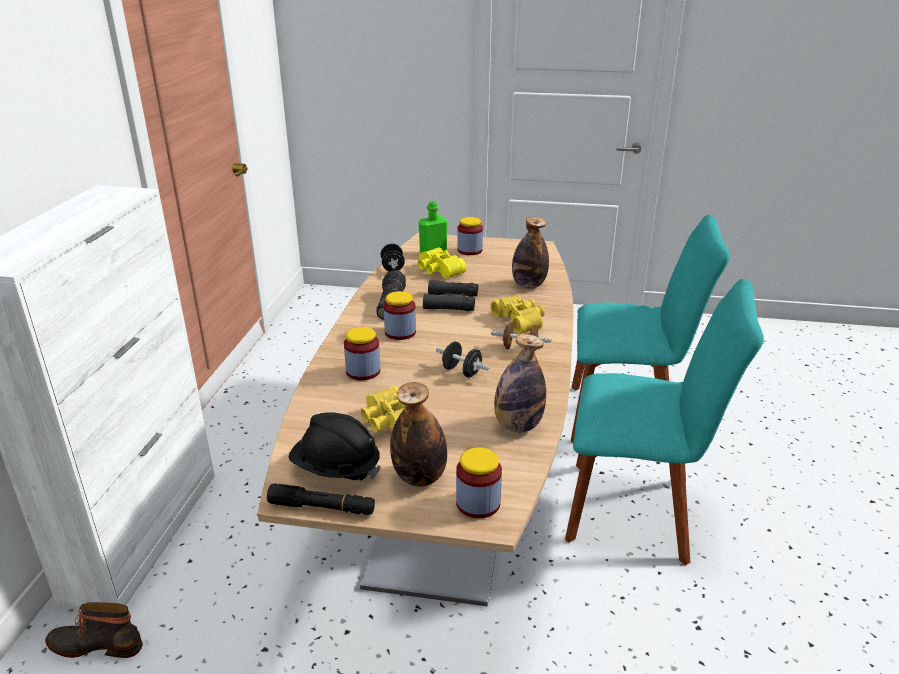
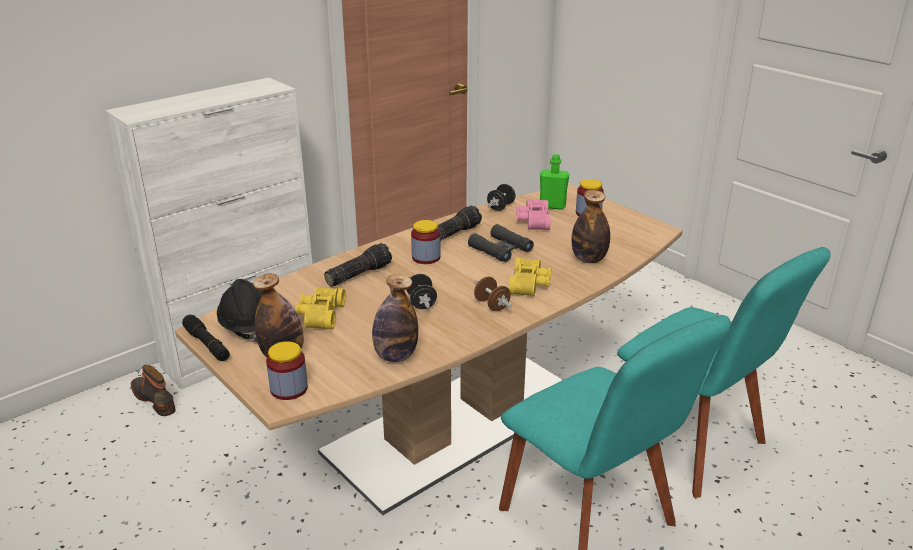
camera: 40 degrees right, 0 degrees up
(363, 371) = (358, 274): jar -> flashlight
(437, 271) = (532, 221): yellow binoculars -> pink binoculars

